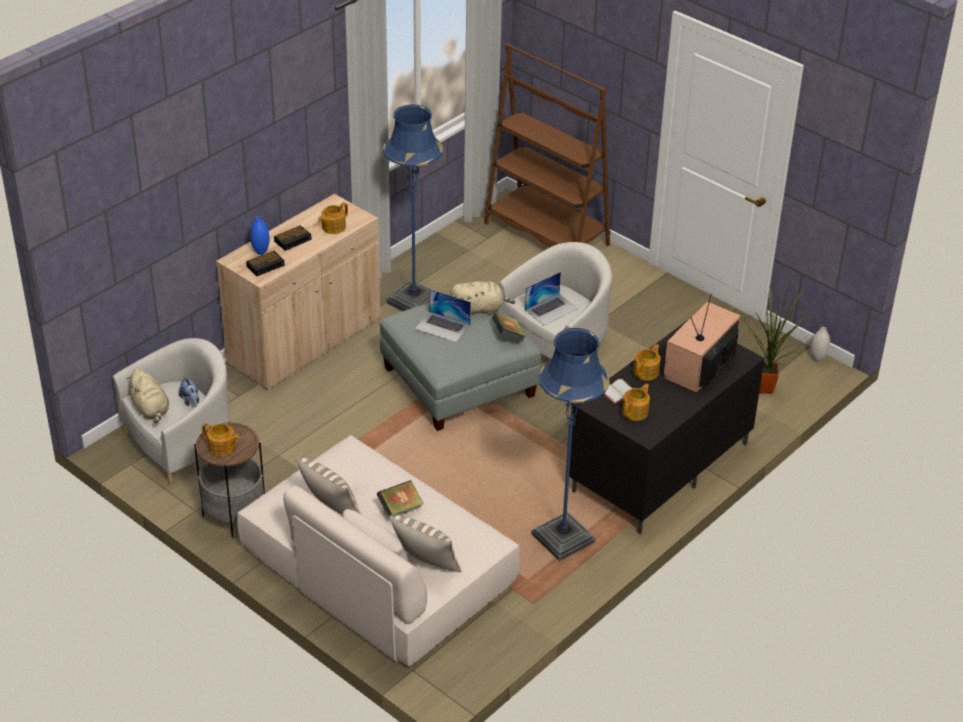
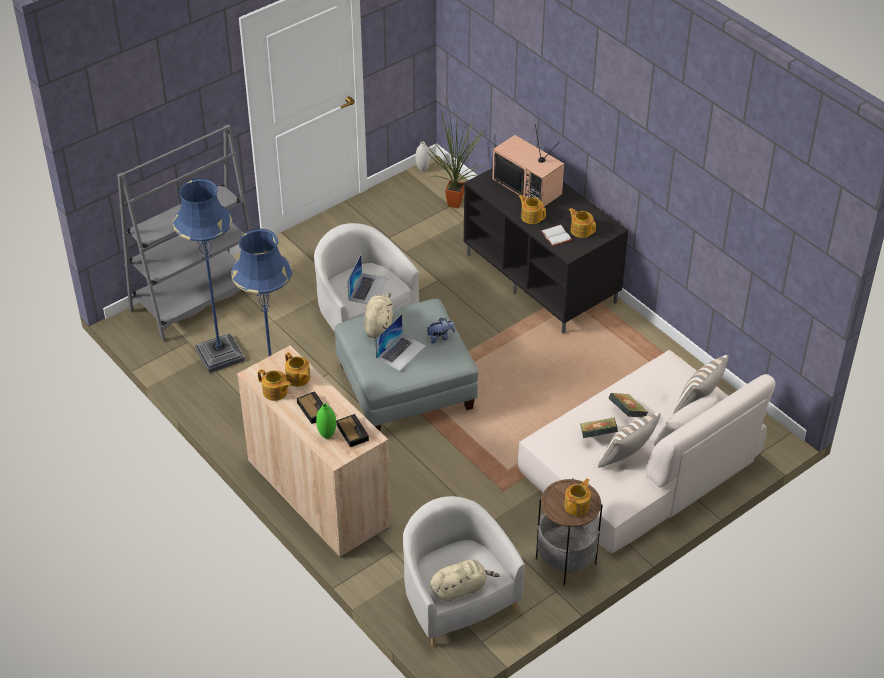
camera: 80 degrees left, 5 degrees up
(191, 401) = (453, 556): plush toy -> plush toy (440, 337)
(260, 252) = (327, 435): blue vase -> green vase
(312, 217) = (275, 392): none -> teapot
(508, 336) = (422, 312): book -> book (598, 435)
(546, 234) = (196, 300): brown bookcase -> grey bookcase
(551, 309) = (368, 289): laptop -> laptop turned 45 degrees clockwise
(563, 539) = (617, 347): blue floor lamp -> blue floor lamp (220, 354)

